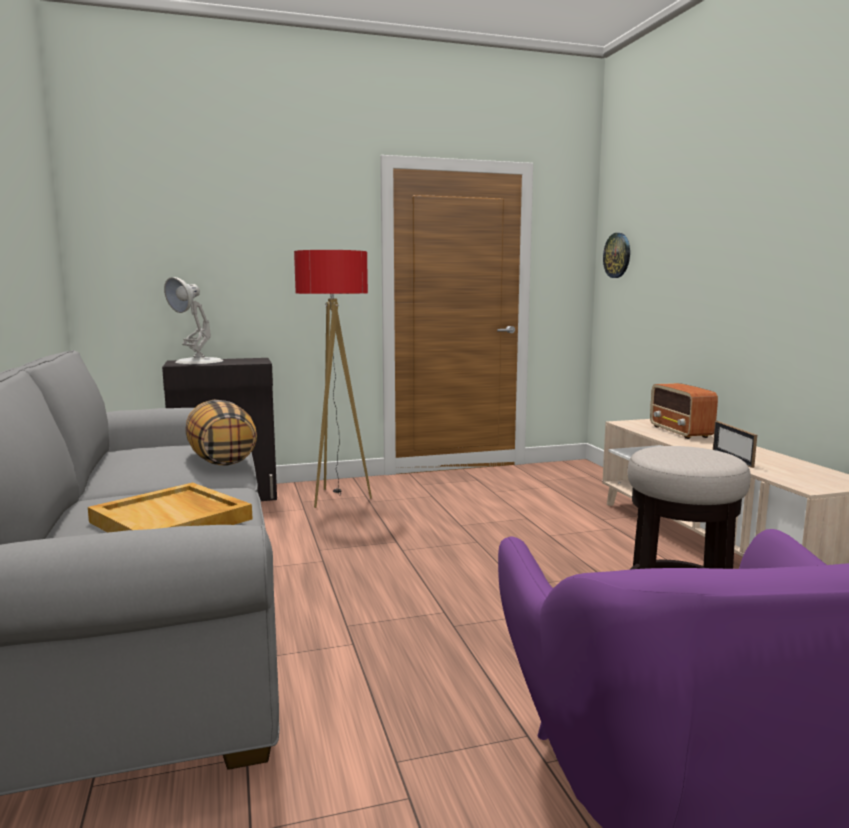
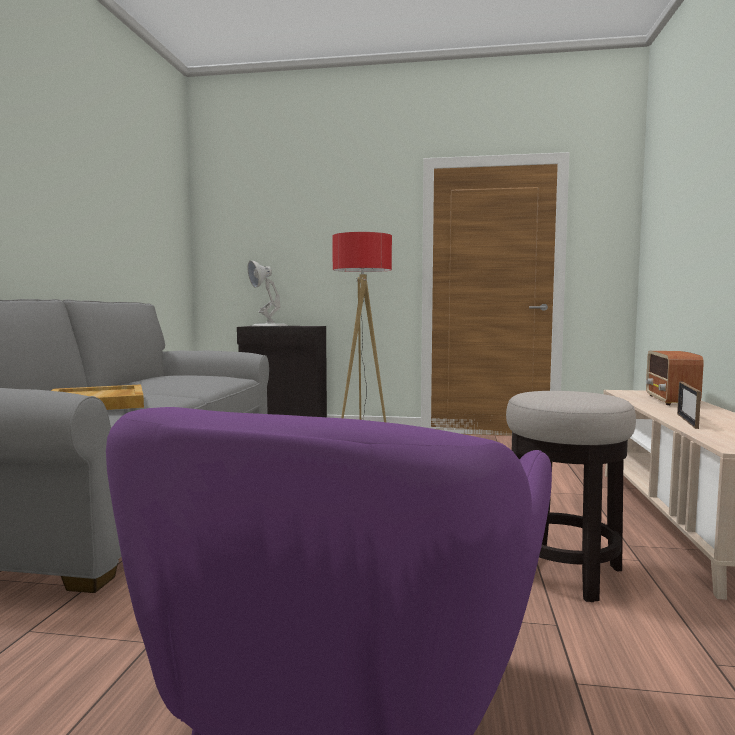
camera: 25 degrees right, 5 degrees down
(221, 460) = (209, 383): pillow -> none
(617, 255) = (652, 232): wall clock -> none

